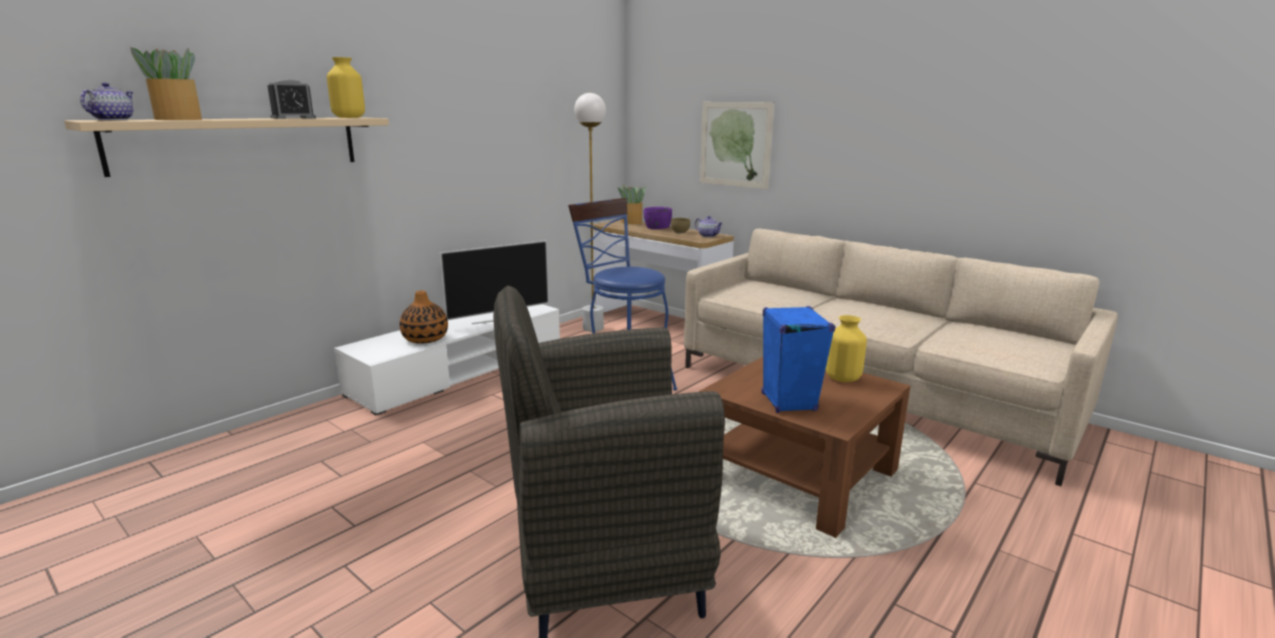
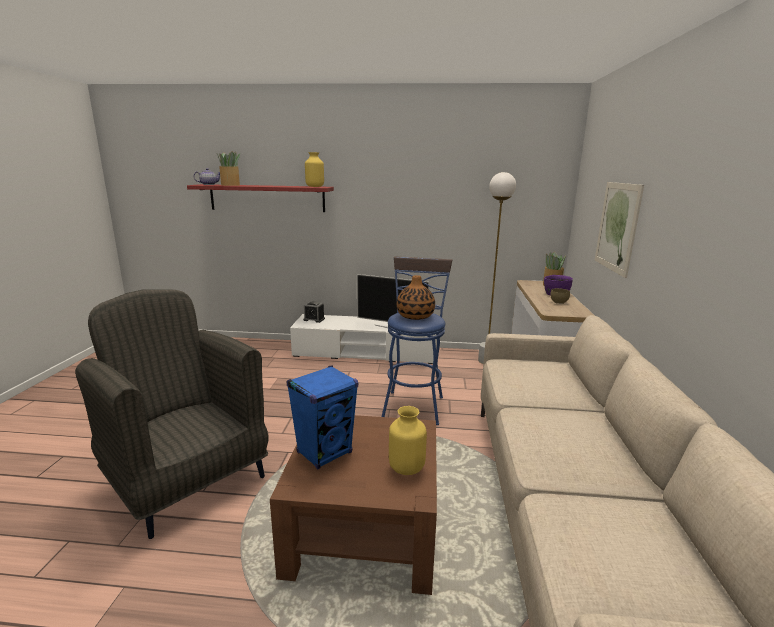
camera: 55 degrees right, 0 degrees up
(240, 143) = (267, 198): beige shelf -> red shelf
(293, 118) = (283, 186): alarm clock -> alarm clock (314, 319)
(425, 339) = (338, 324): vase -> vase (415, 316)
(708, 236) = (571, 311): teapot -> none

